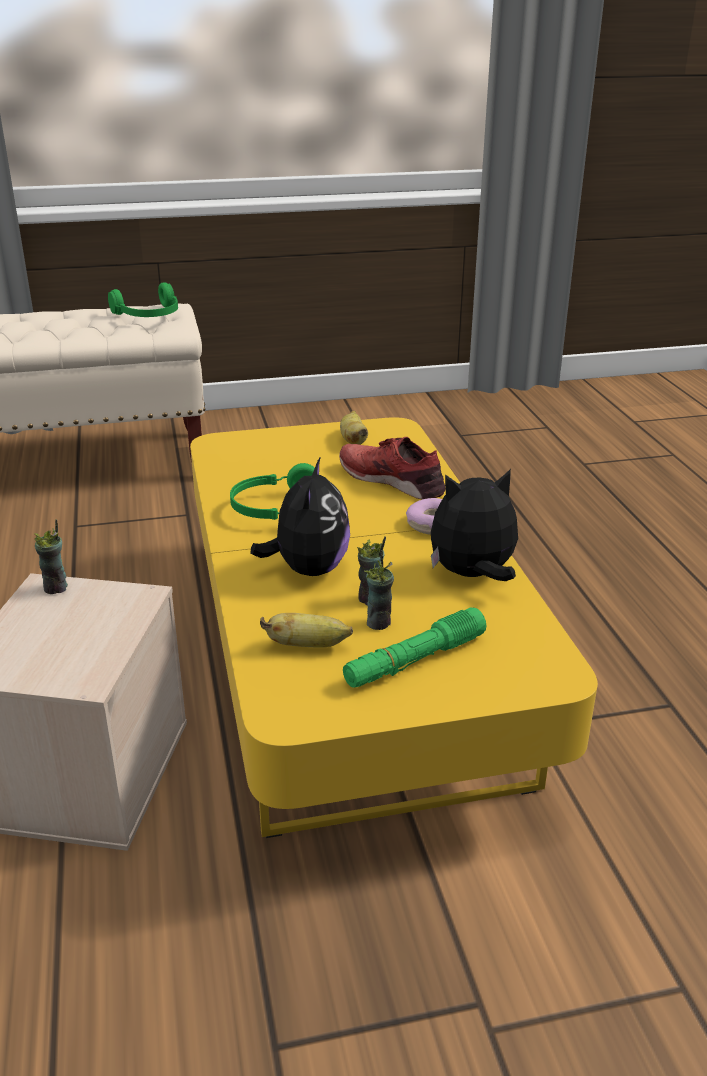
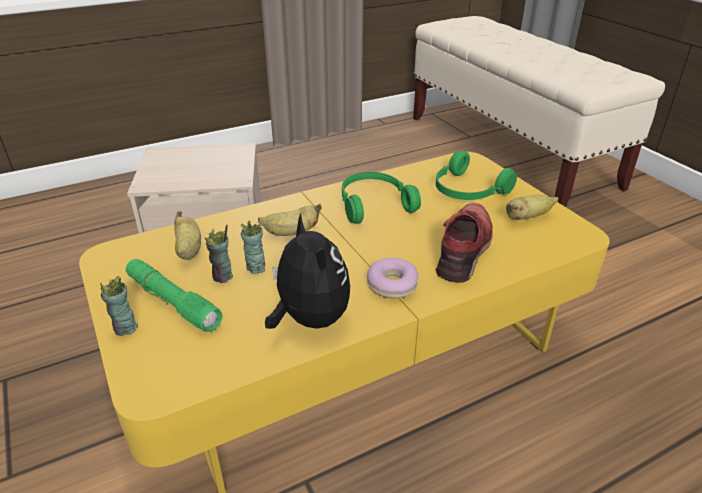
camera: 75 degrees right, 5 degrees up
(56, 588) = (240, 153): cup -> cup (125, 328)
(149, 316) = (602, 73): green headphones -> green headphones (467, 191)
(308, 569) = (291, 233): plush toy -> banana

